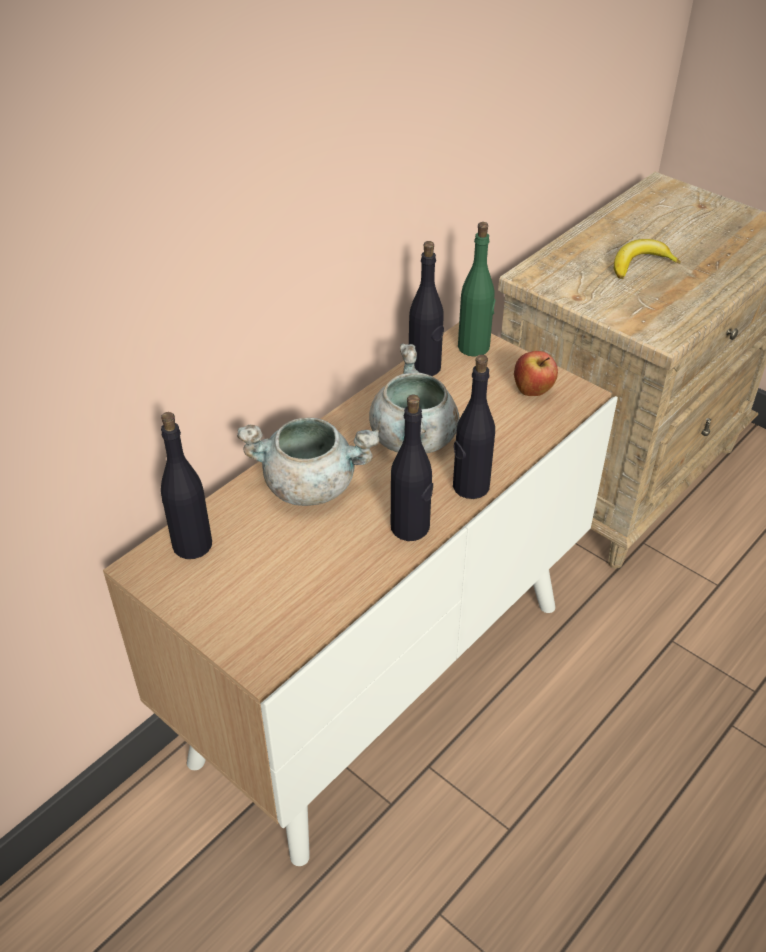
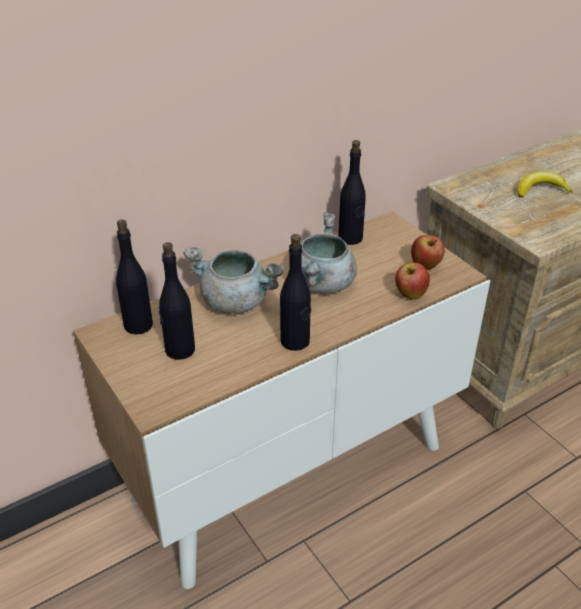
camera: 15 degrees right, 5 degrees down
(470, 486) = (351, 322): black bottle -> black bottle (179, 350)
(474, 347) = (393, 230): green bottle -> none
(529, 435) = (410, 295): none -> apple

